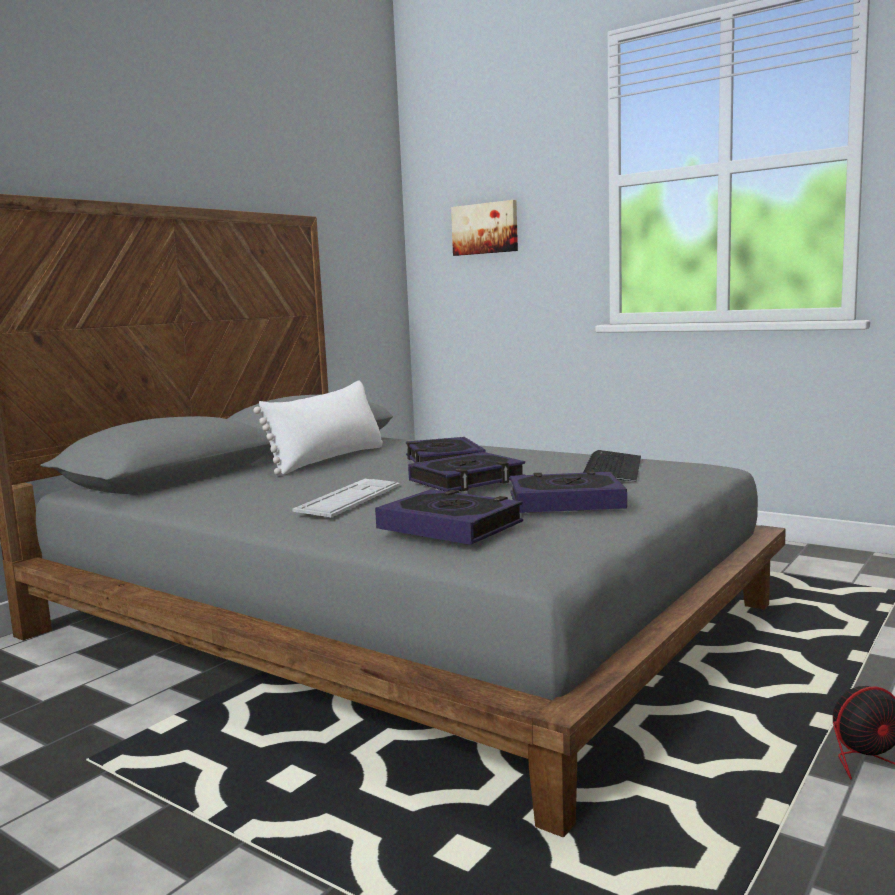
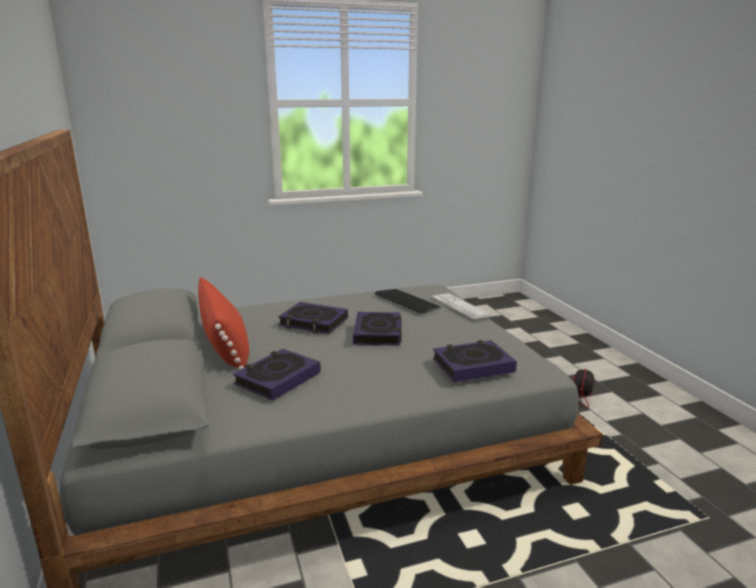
camera: 55 degrees left, 10 degrees up
(328, 459) = (225, 345): white pillow -> red pillow
(349, 499) = (362, 370): keyboard -> keyboard (460, 307)
(485, 228) = (164, 129): picture -> none
(566, 501) = (458, 331): book -> book (277, 379)

